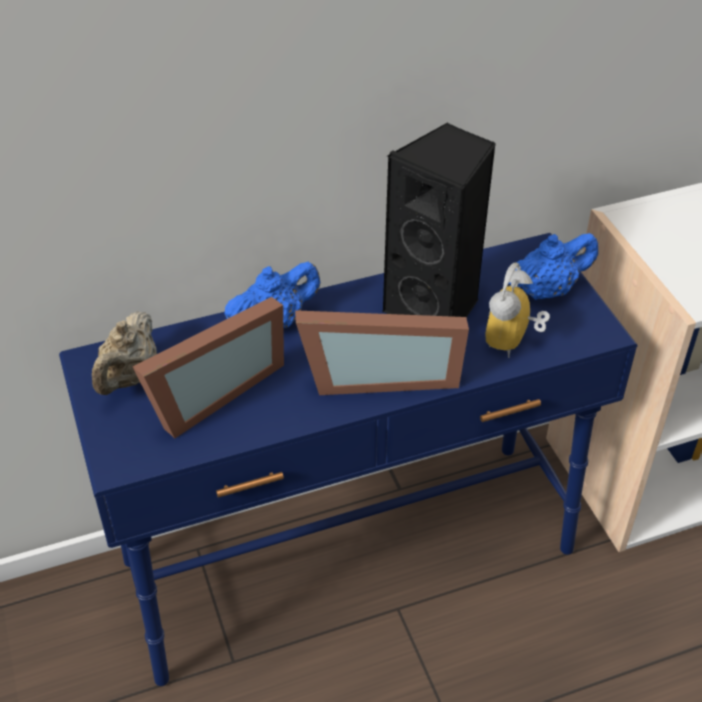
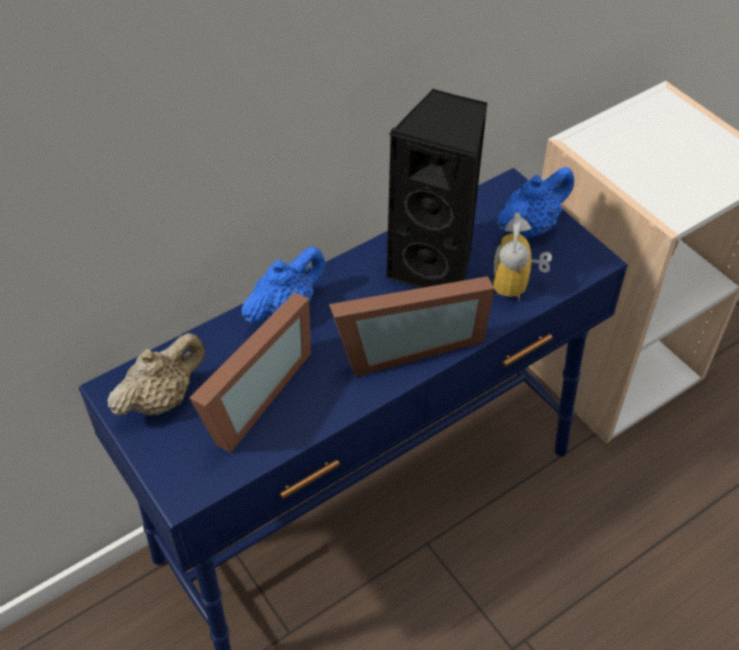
camera: 15 degrees left, 5 degrees up
(129, 378) = (162, 399): beige teapot -> beige teapot turned 135 degrees counterclockwise

